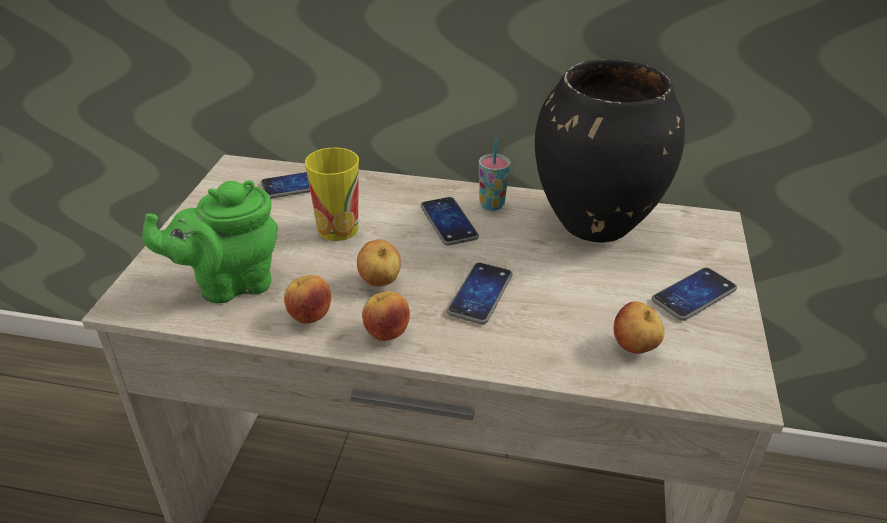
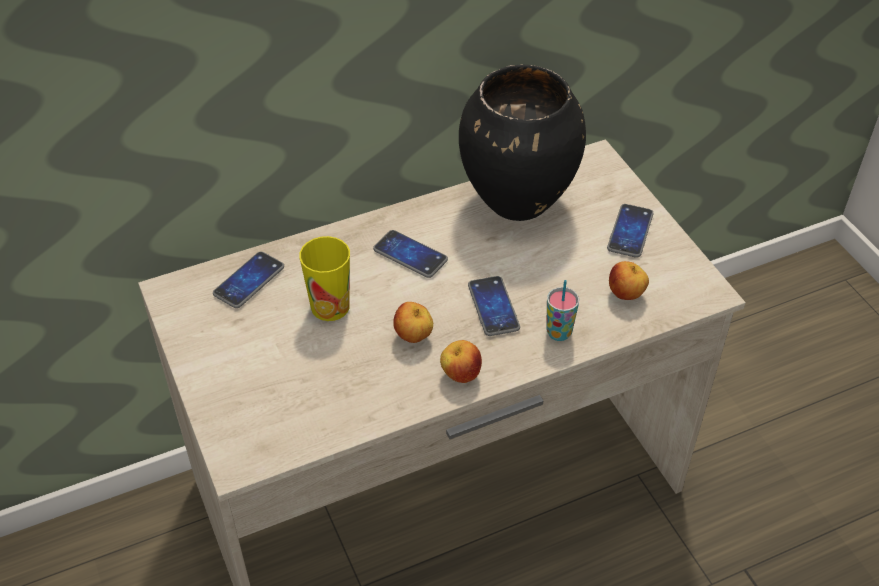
camera: 35 degrees left, 10 degrees up
(230, 284) = (300, 400): green teapot -> none
(309, 317) = (392, 393): apple -> none
(492, 205) = (427, 221): cup -> cup (559, 333)

